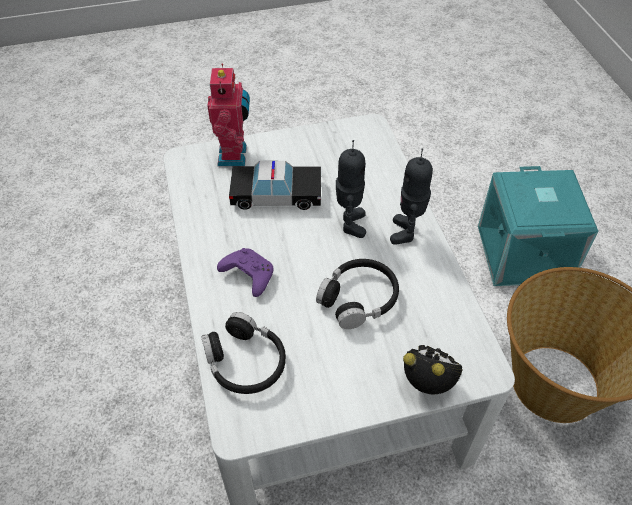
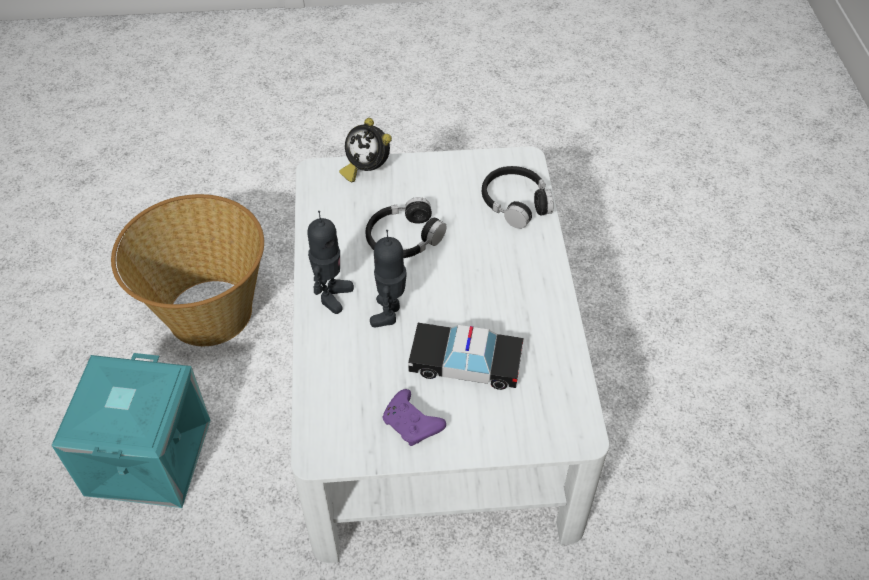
camera: 170 degrees left, 0 degrees up
(235, 155) = (512, 430): toy robot -> none
(247, 275) = (508, 273): purple game controller -> purple game controller (412, 425)

